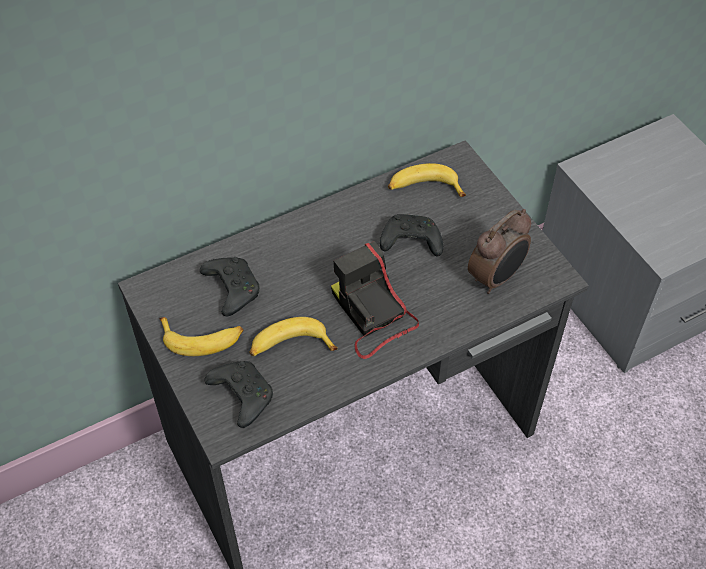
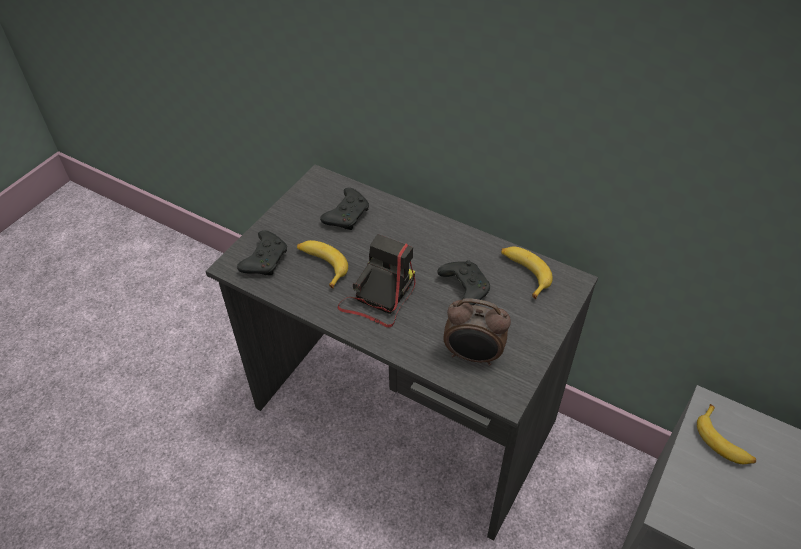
camera: 60 degrees right, 5 degrees down
(202, 338) = (298, 221): banana -> banana (723, 441)

